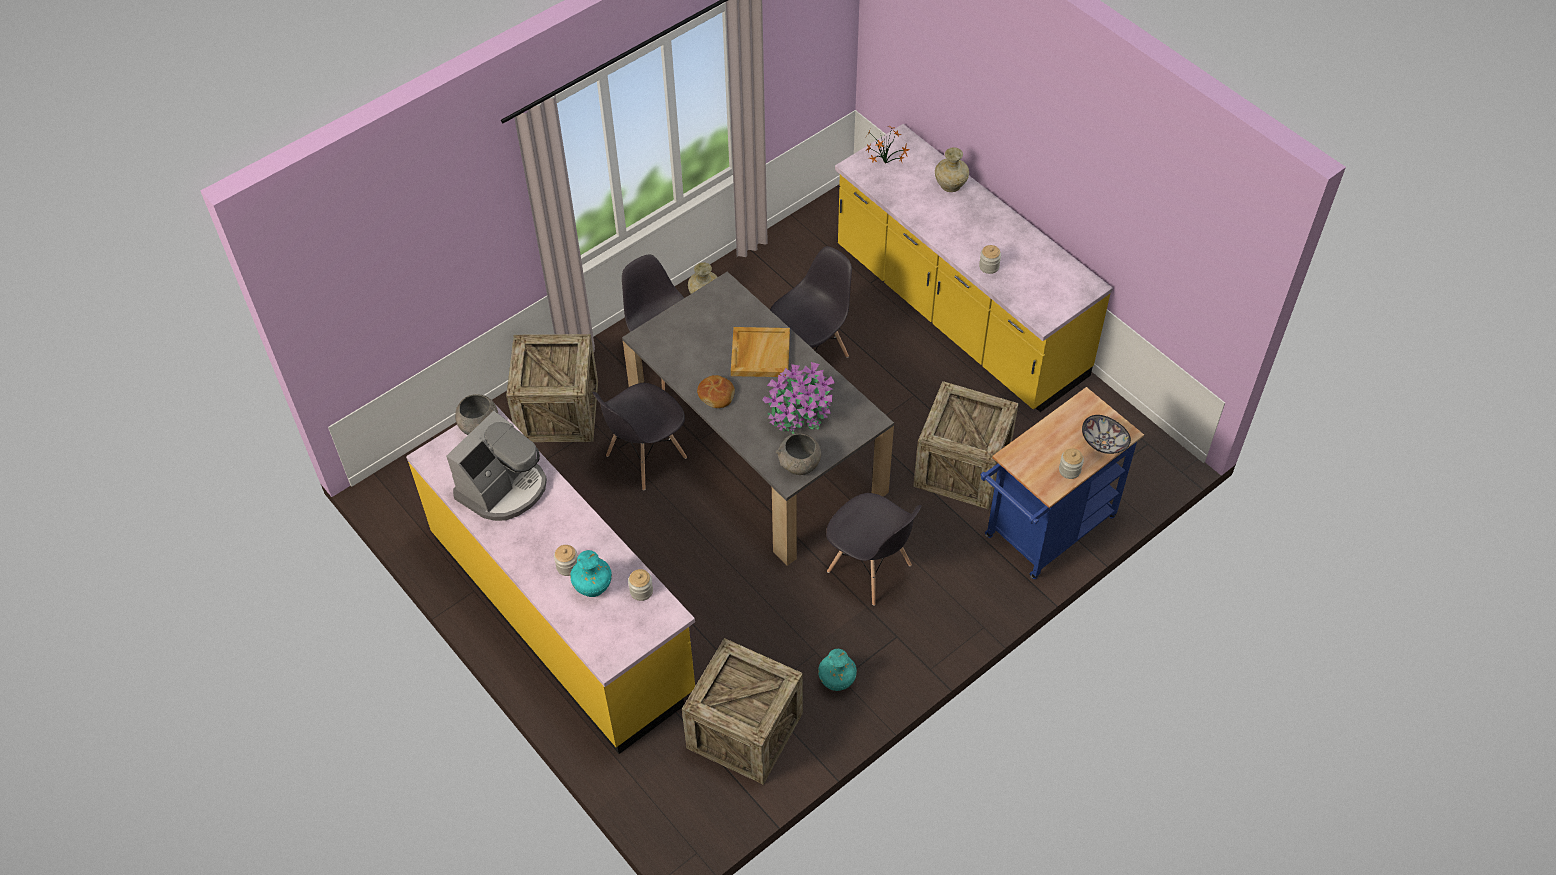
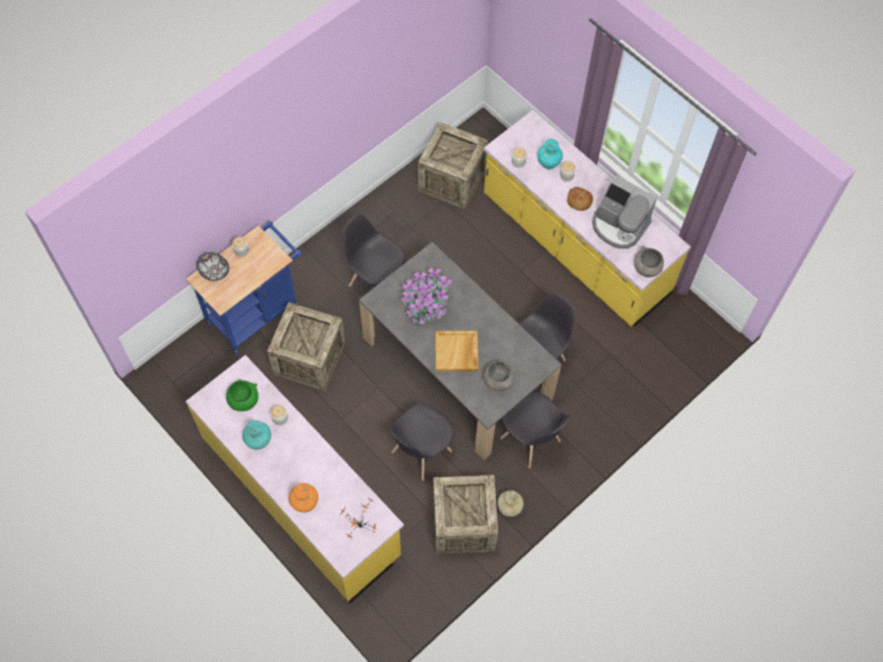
camera: 175 degrees right, 10 degrees up
(503, 488) = (619, 225): coffee machine -> coffee machine turned 90 degrees counterclockwise
(558, 411) = (607, 396): crate -> crate (463, 523)
(716, 395) = (486, 317): bread -> bread (579, 201)
(799, 465) = (424, 264): grey bowl -> grey bowl (498, 381)
(837, 681) = (397, 210): turquoise vase -> turquoise vase (258, 440)
(950, 185) = (305, 503): beige vase -> orange vase
(1037, 285) = (244, 401): none -> green bowl

